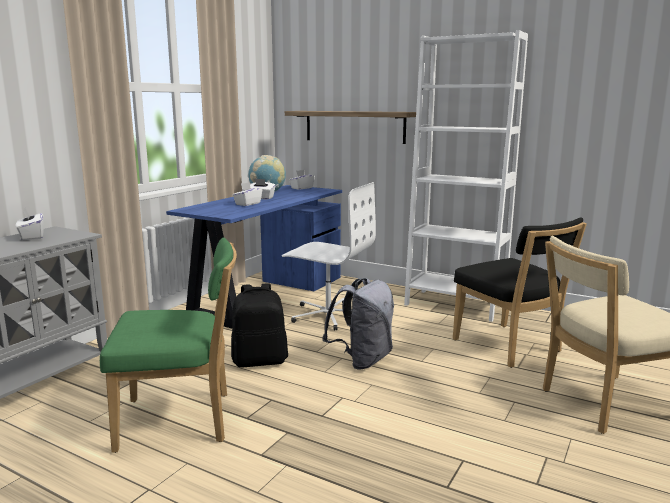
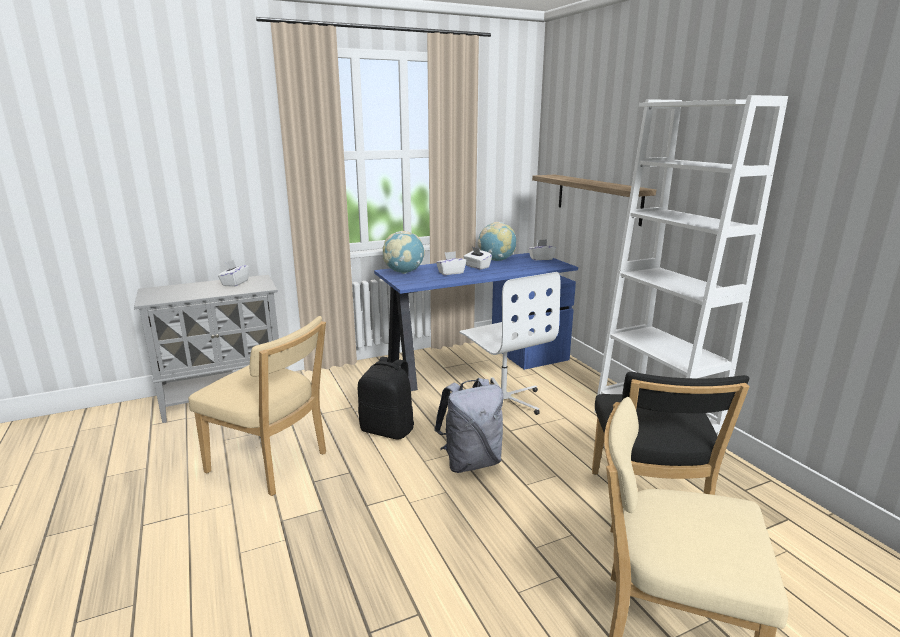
camera: 35 degrees right, 5 degrees up
(181, 420) = (272, 464): green chair -> beige chair
(202, 208) = (404, 272): none -> globe

